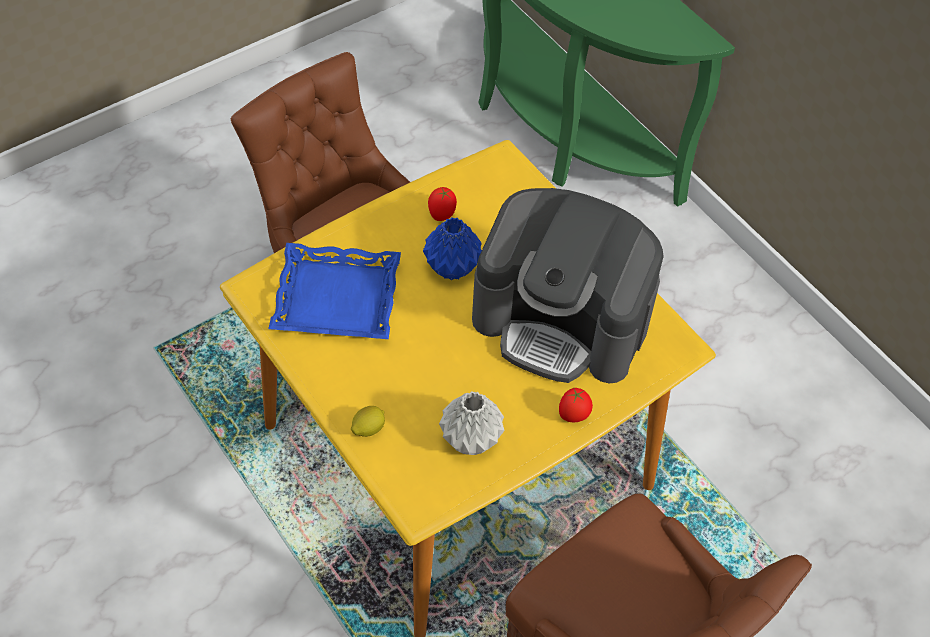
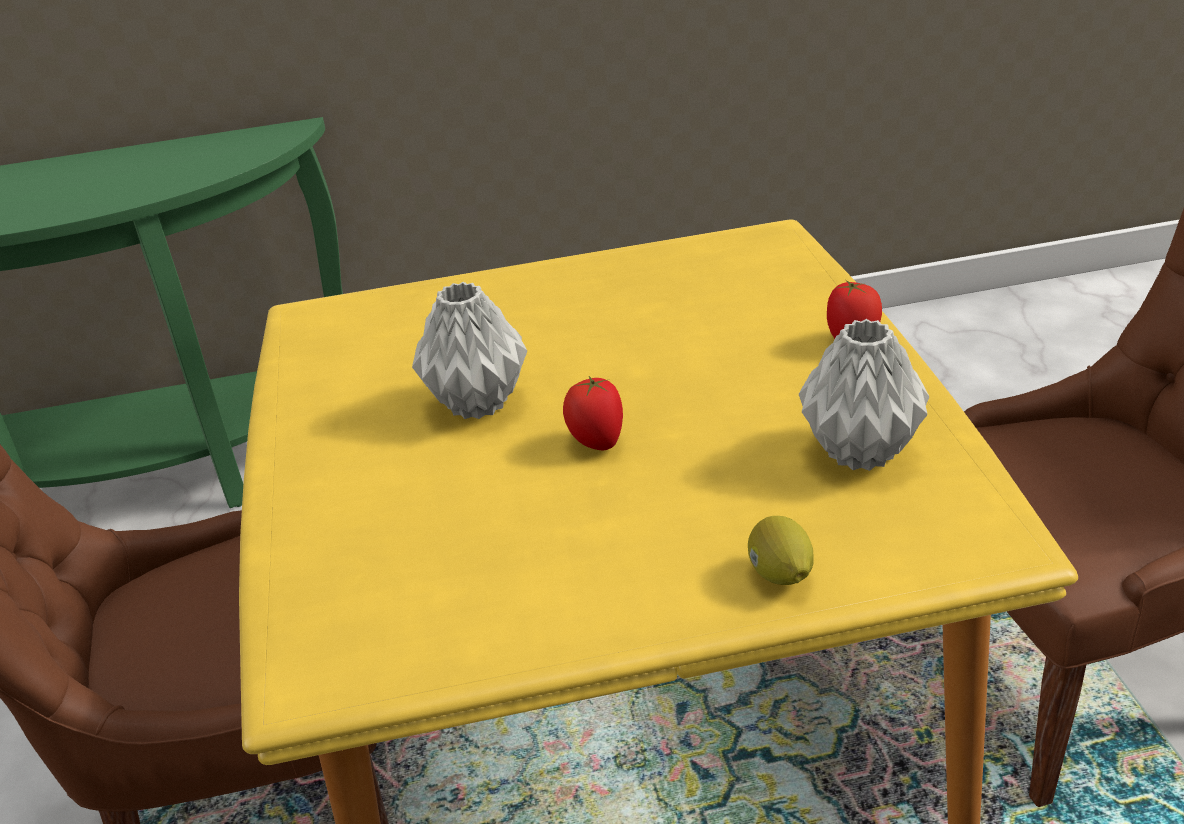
camera: 60 degrees left, 20 degrees down
(336, 300) = (437, 557): blue tray -> none
(442, 214) = (355, 392): tomato -> tomato (596, 442)
(452, 267) = (476, 402): blue vase -> grey vase
(562, 320) = (662, 319): coffee machine -> none

